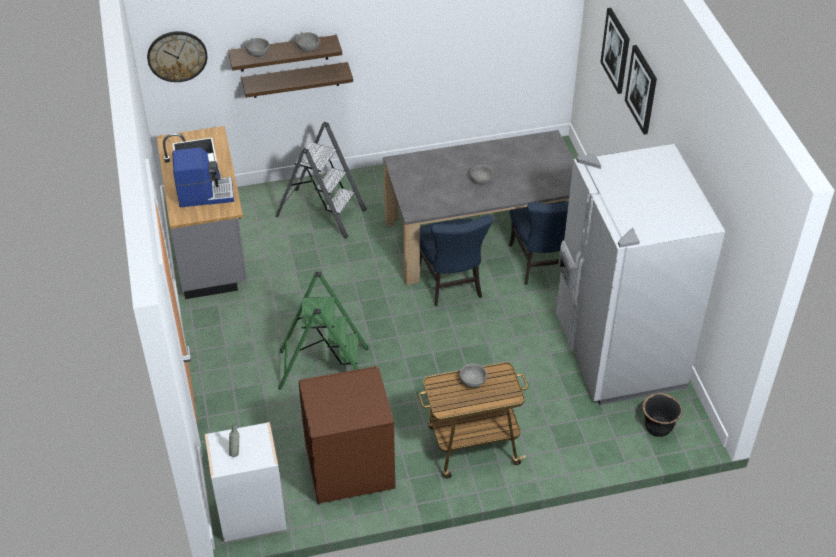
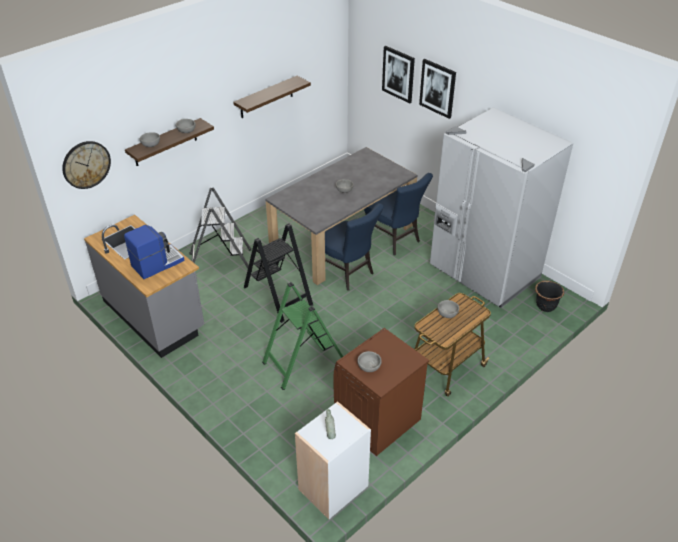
camera: 30 degrees left, 5 degrees down
(295, 80) = (176, 163): shelf -> shelf (266, 97)
(325, 401) = (368, 367): none -> grey bowl
(352, 280) = (278, 296): none -> black step ladder

